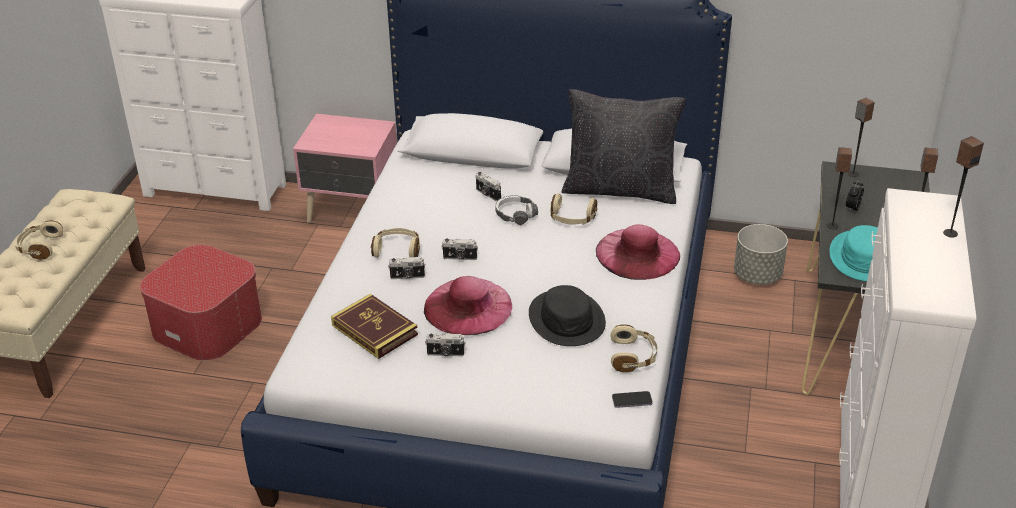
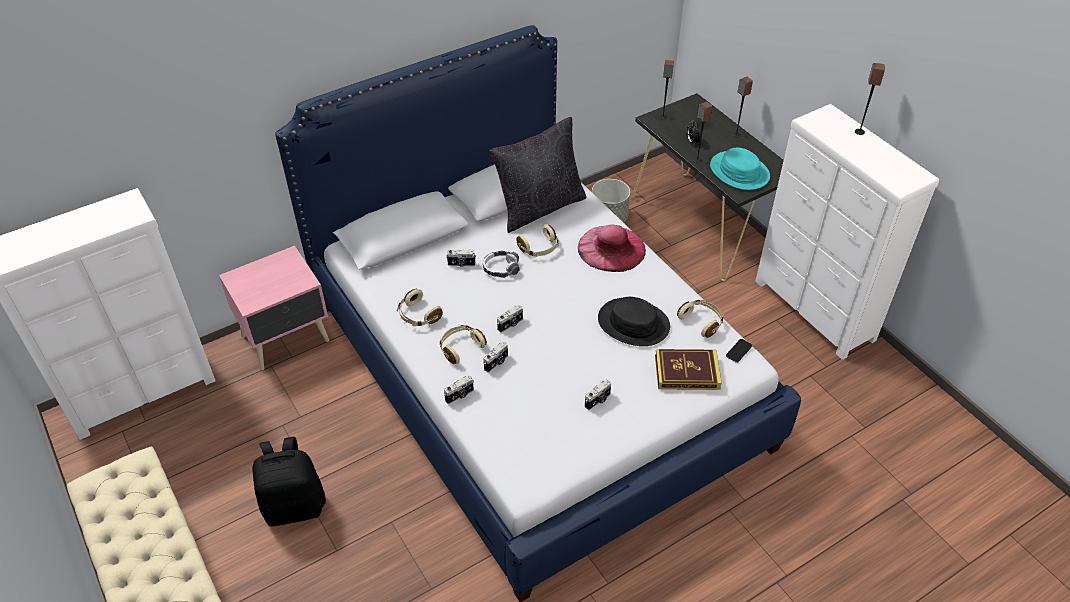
camera: 45 degrees left, 10 degrees up
(40, 247) = (135, 546): beige headphones -> beige headphones (418, 315)
(207, 325) = (294, 506): ottoman -> black backpack
(346, 281) = (460, 396): none -> camera
(374, 330) = (534, 418): book -> book (687, 372)
(468, 306) = (567, 357): pink hat -> none

